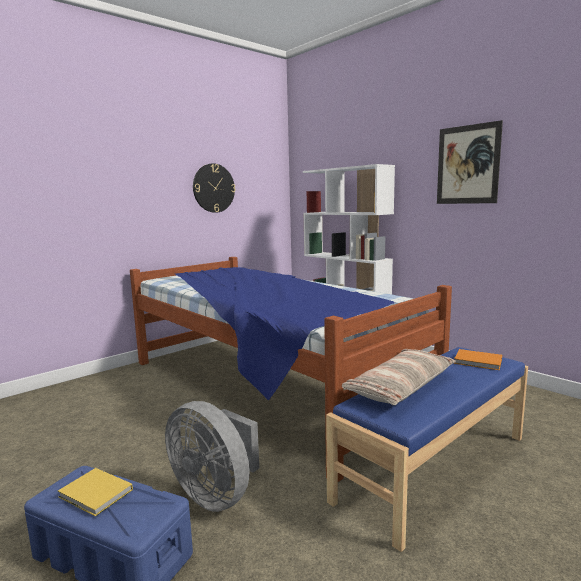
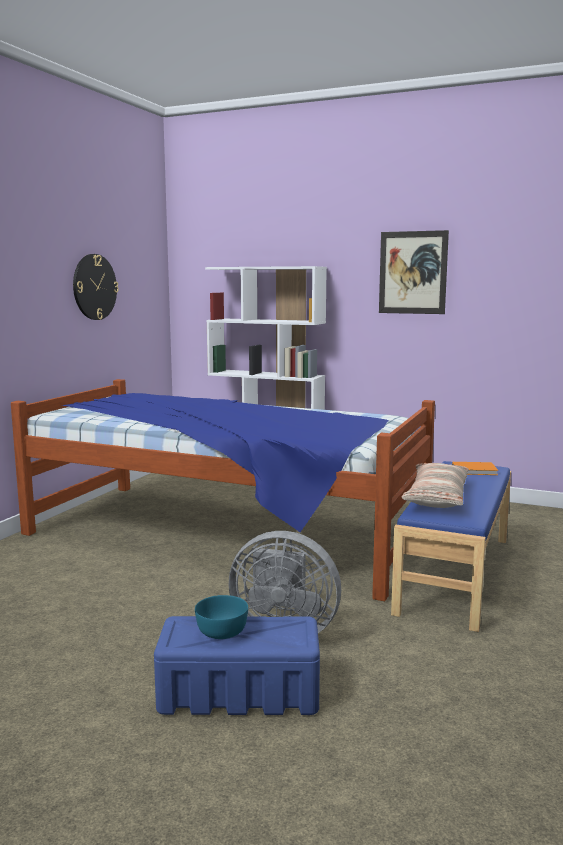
camera: 25 degrees left, 0 degrees up
(96, 494) = (222, 631): yellow book -> turquoise bowl

